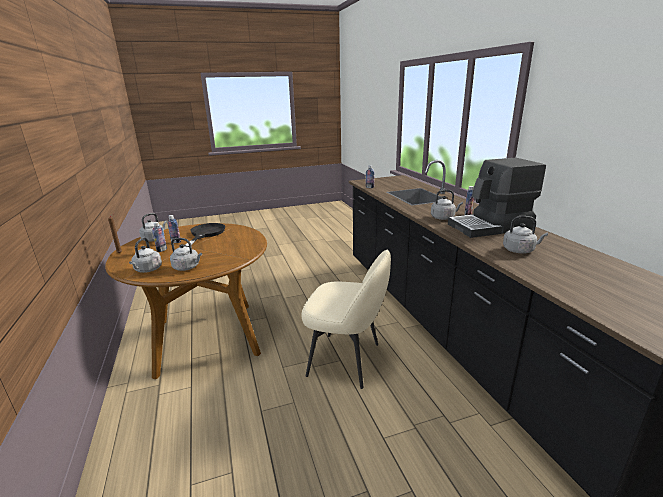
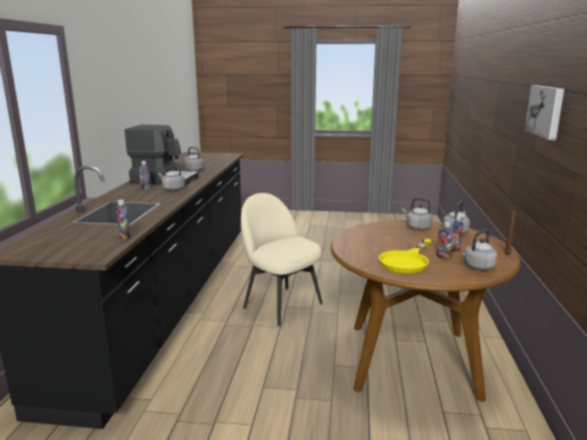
camera: 155 degrees left, 5 degrees down
(42, 143) = (546, 111): none -> picture
(205, 234) = (407, 261): black frying pan -> yellow frying pan

